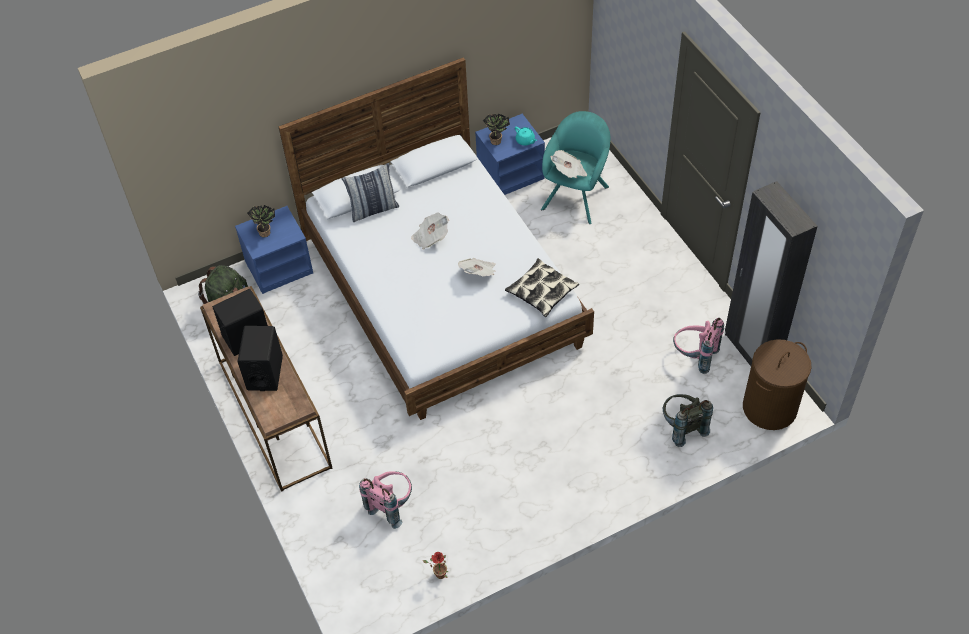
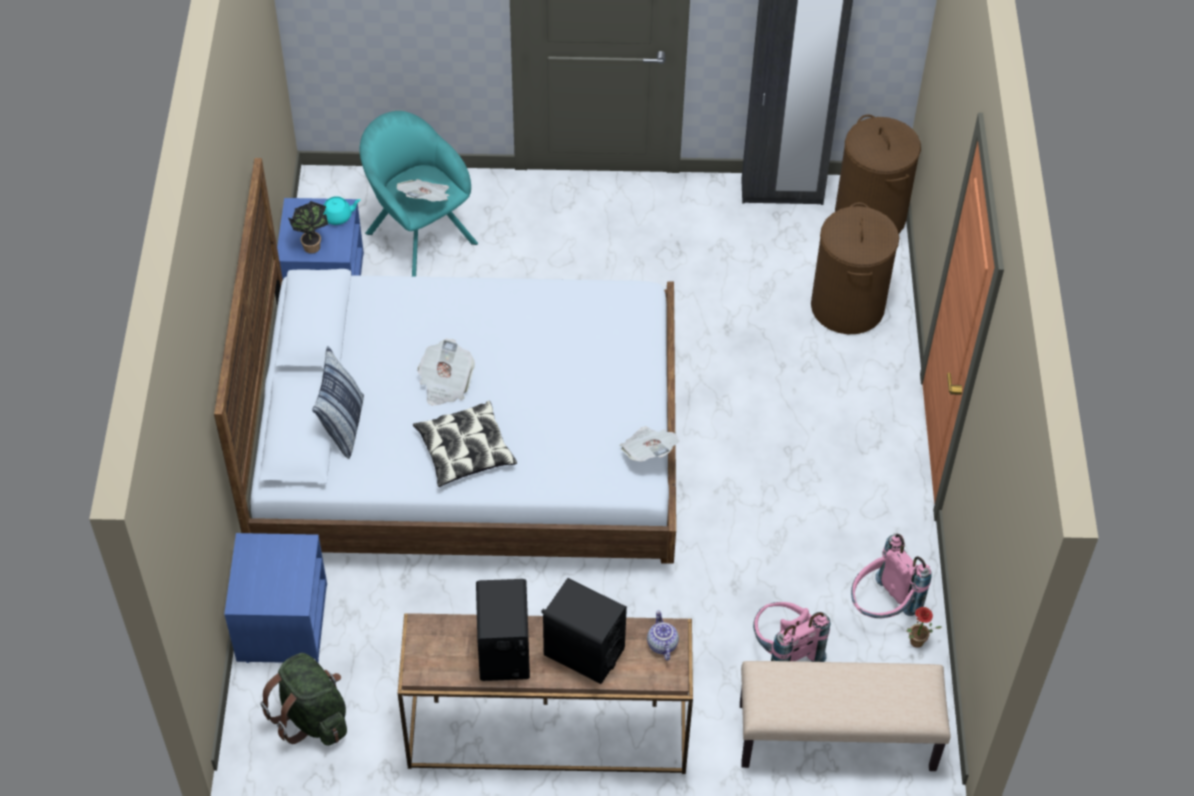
camera: 65 degrees left, 0 degrees up
(266, 232) = (269, 578): potted plant -> none
(289, 406) = (661, 644): none -> teapot
(345, 558) = (836, 738): none -> beige bench
(479, 273) = (545, 359): newspaper -> newspaper (648, 452)
(541, 292) = (623, 310): pillow -> pillow (465, 451)
(682, 427) = (848, 307): grey backpack -> brown laundry basket
(694, 357) = (755, 246): pink backpack -> pink backpack (882, 608)

